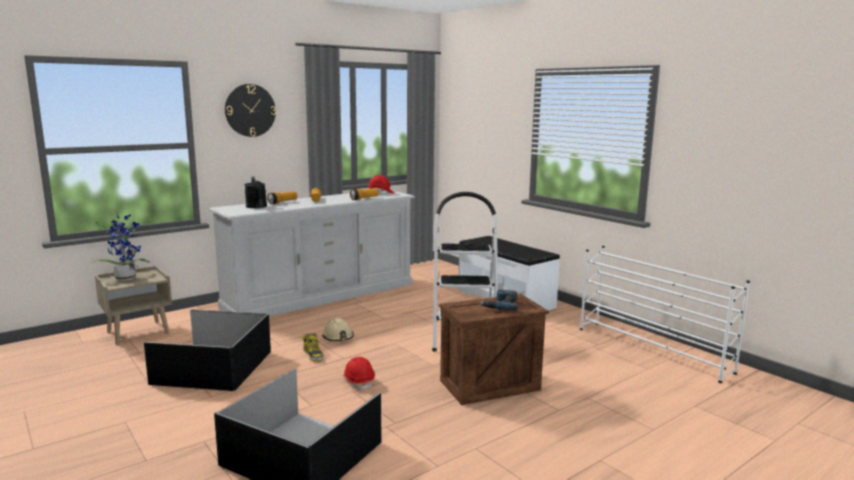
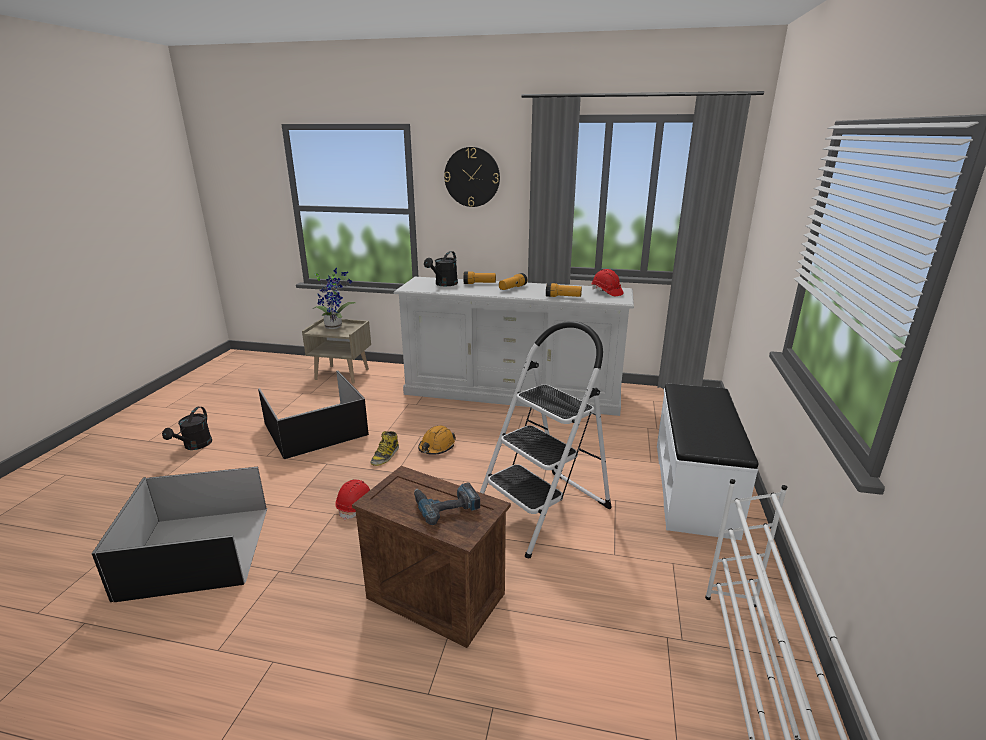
camera: 50 degrees right, 10 degrees up
(111, 425) = (195, 446): none -> black watering can
(338, 337) = (436, 447): beige hard hat -> orange hard hat

